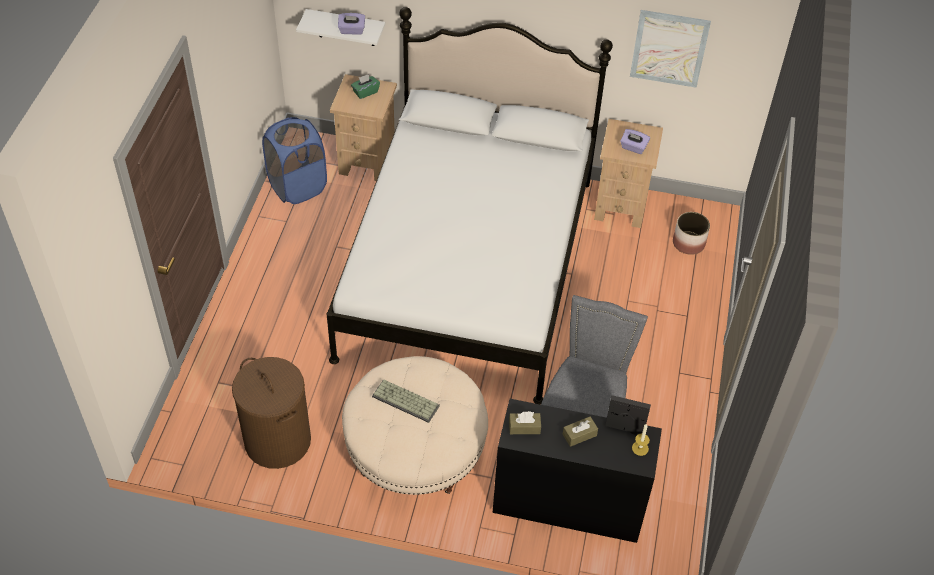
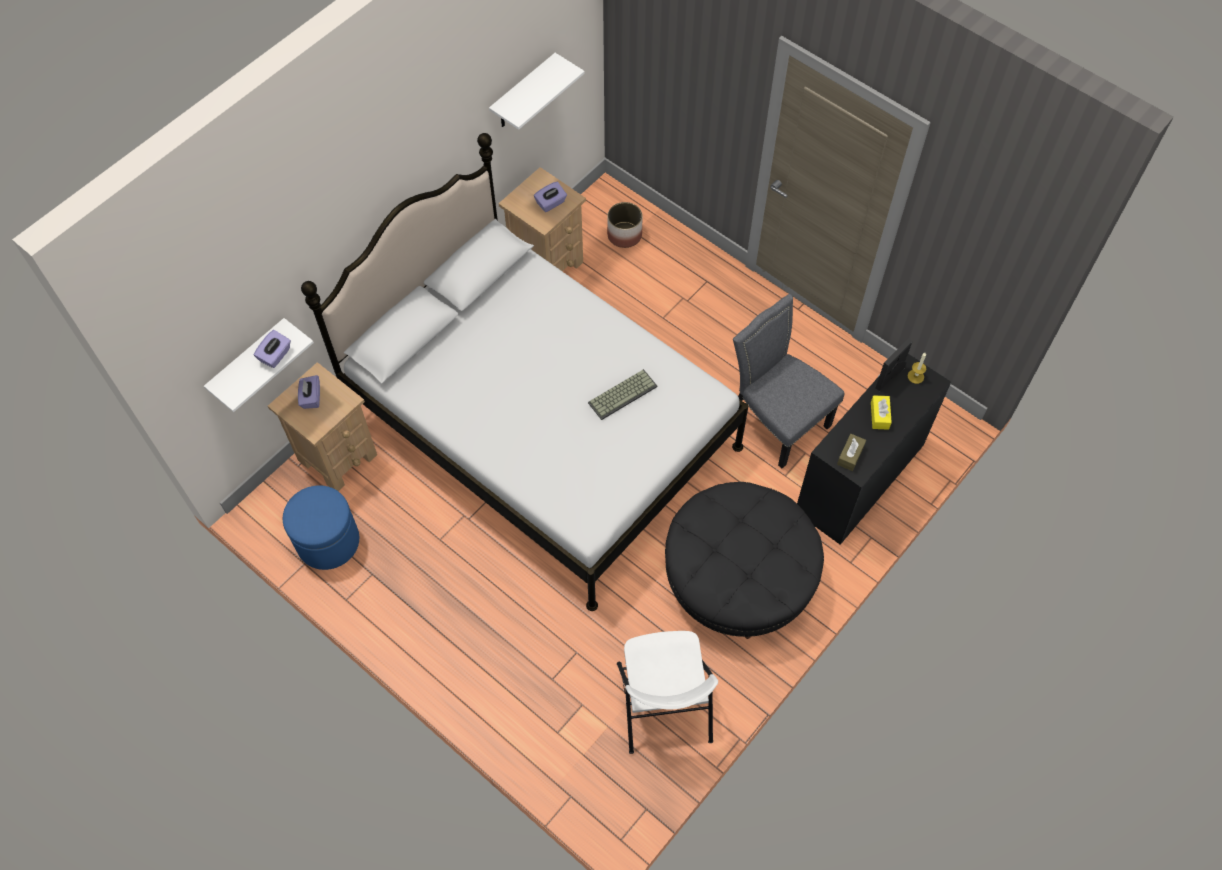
camera: 60 degrees left, 10 degrees up
(277, 441) = (663, 702): brown laundry basket -> white chair
(297, 186) = (328, 541): blue laundry basket -> blue ottoman
(365, 92) = (311, 398): green tissue box -> purple tissue box
(407, 400) = (732, 549): keyboard -> keyboard (622, 393)
(415, 449) = (738, 578): beige ottoman -> black ottoman
(579, 435) = (879, 415): brown tissue box -> yellow tissue box
(669, 48) = (523, 93): picture -> white shelf

